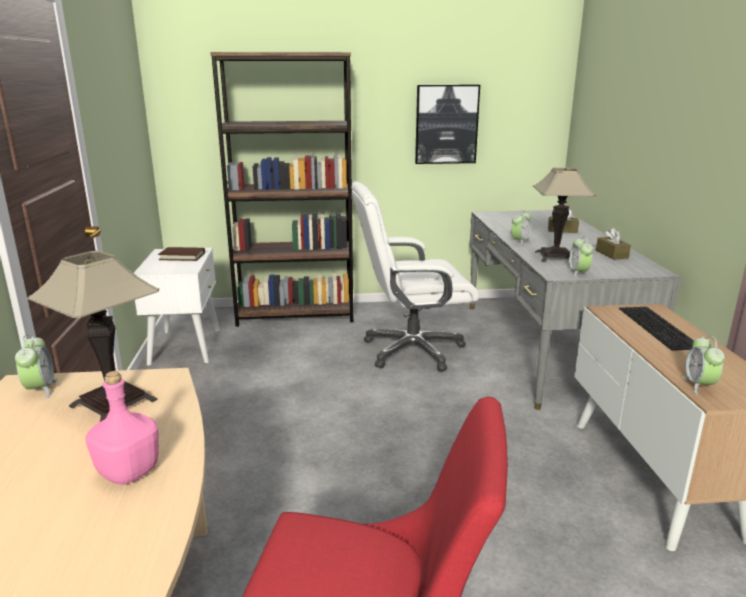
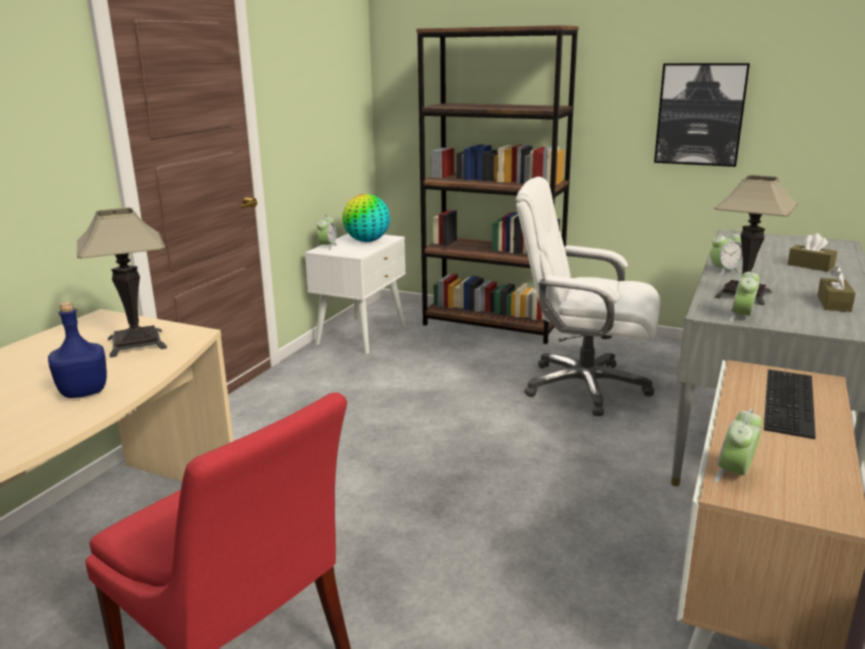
camera: 30 degrees right, 0 degrees up
(40, 389) = (106, 323): alarm clock -> alarm clock (327, 246)
(128, 473) = (82, 392): pink bottle -> blue bottle
(182, 256) = (367, 241): brown book -> globe

